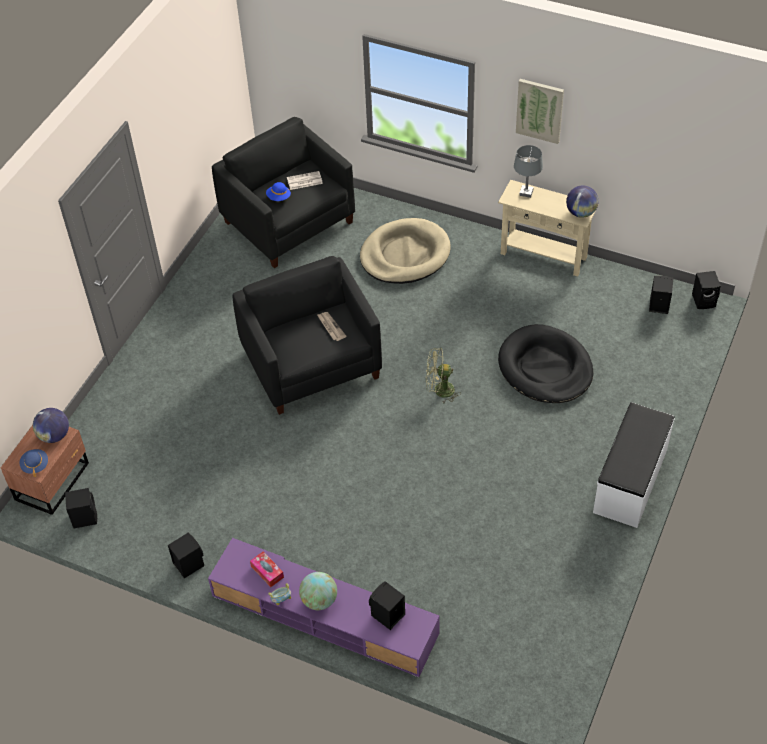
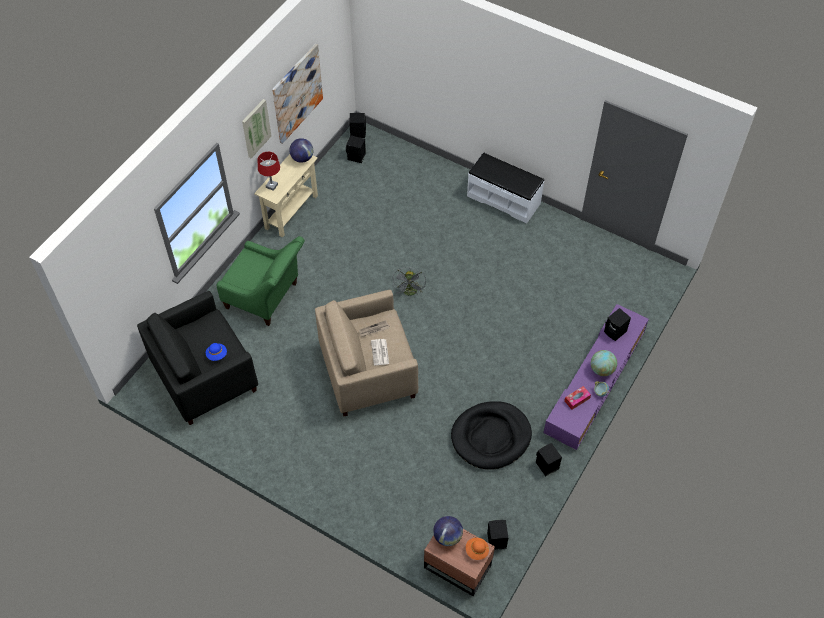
camera: 85 degrees left, 5 degrees up
(35, 465) = (476, 551): blue hat -> orange hat
(304, 181) = (202, 334): newspaper -> newspaper (380, 352)
(312, 364) = (368, 371): black armchair -> beige armchair
(405, 255) = (266, 298): beige dog bed -> green armchair
(439, 391) = (410, 292): green fan -> grey fan
(526, 192) = (272, 186): grey table lamp -> red table lamp
(545, 368) = (400, 228): black dog bed -> black dog bed (491, 437)
(626, 145) = (297, 93): none -> picture

